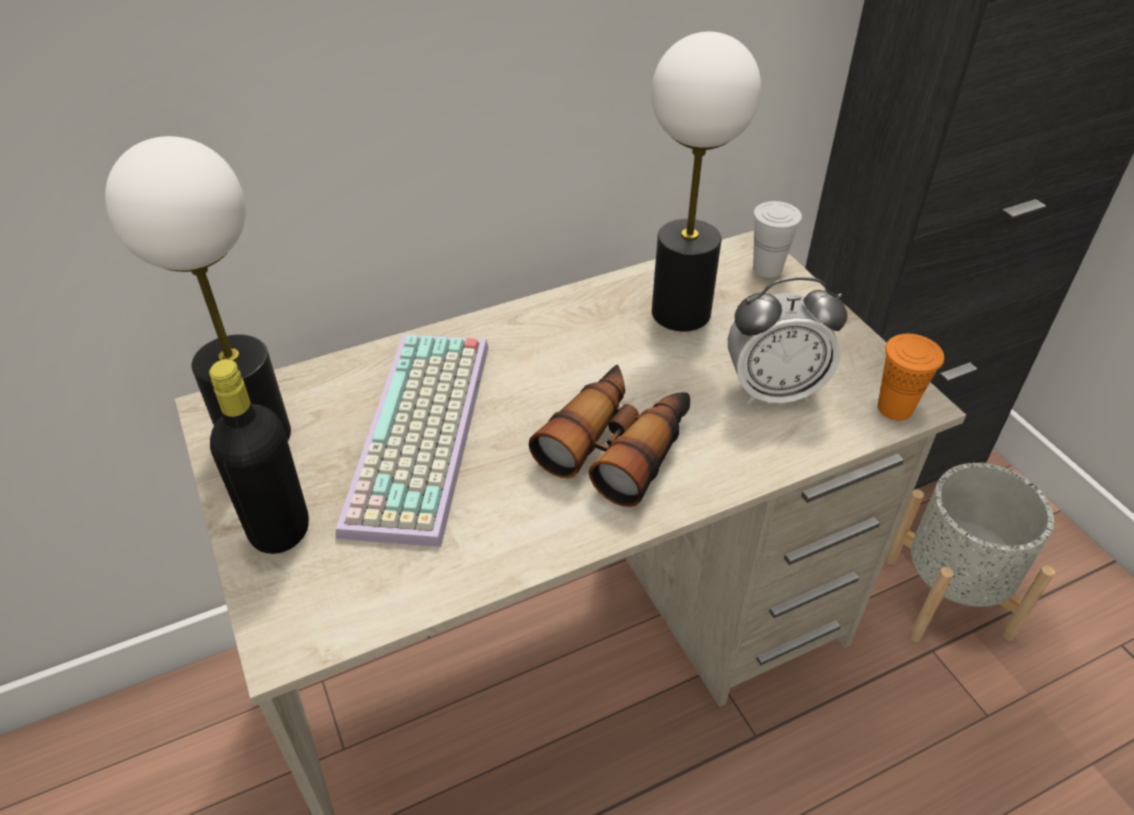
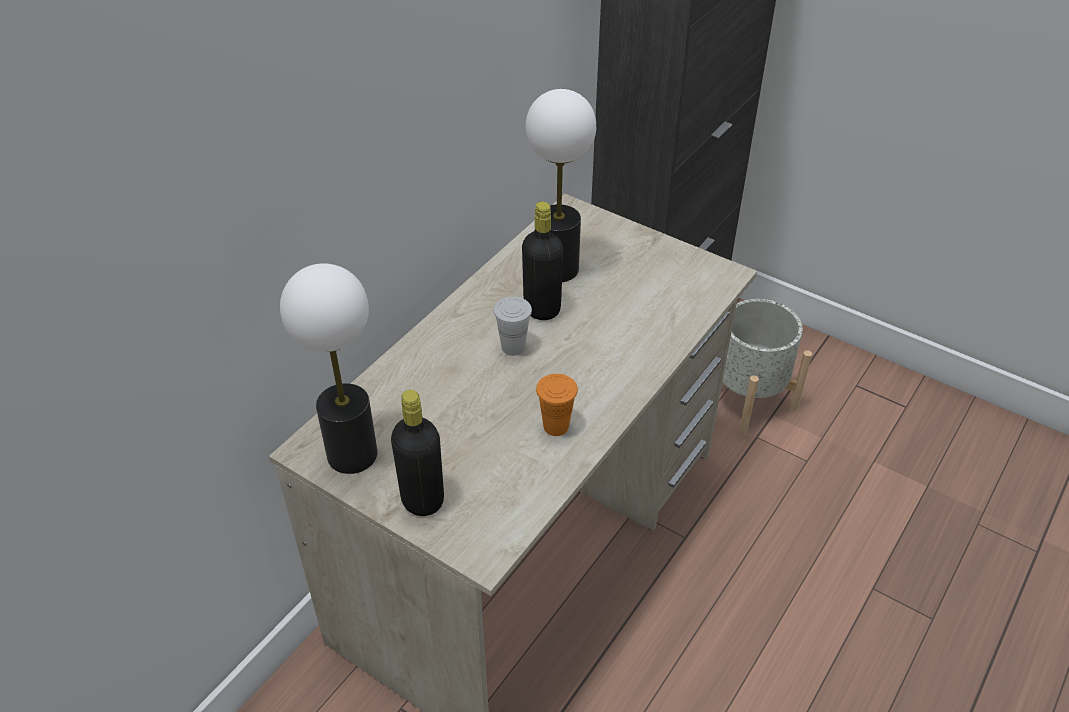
camera: 30 degrees left, 0 degrees up
(424, 436) = (462, 409): keyboard -> none
(618, 445) = (583, 365): binoculars -> none
(622, 353) = (542, 309): none -> black bottle
(767, 269) = (588, 220): white cup -> white cup (513, 347)
(773, 390) = (646, 297): alarm clock -> none
(895, 408) = (718, 282): orange cup -> orange cup (556, 426)

